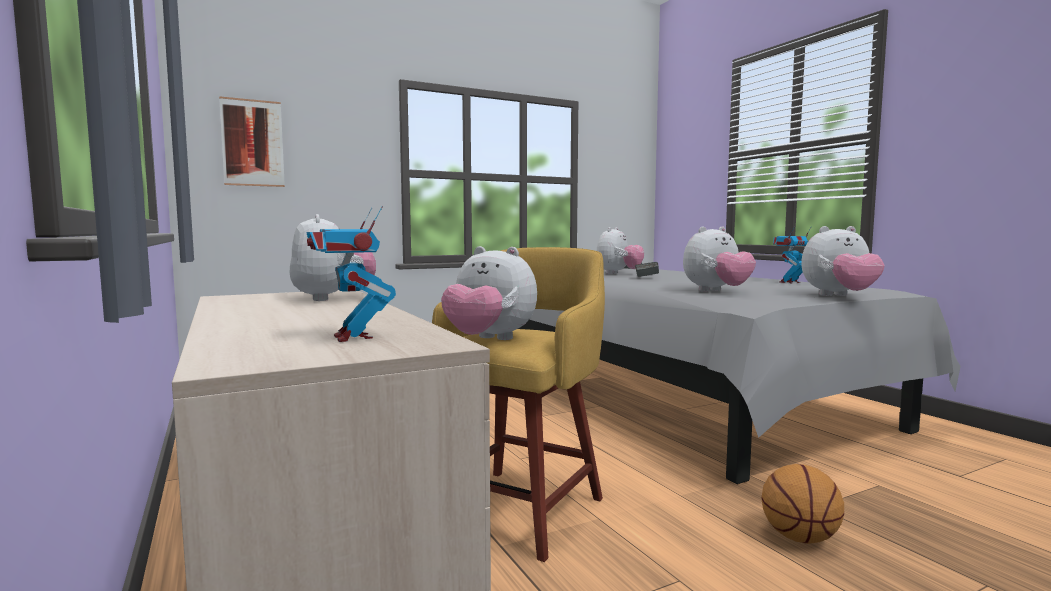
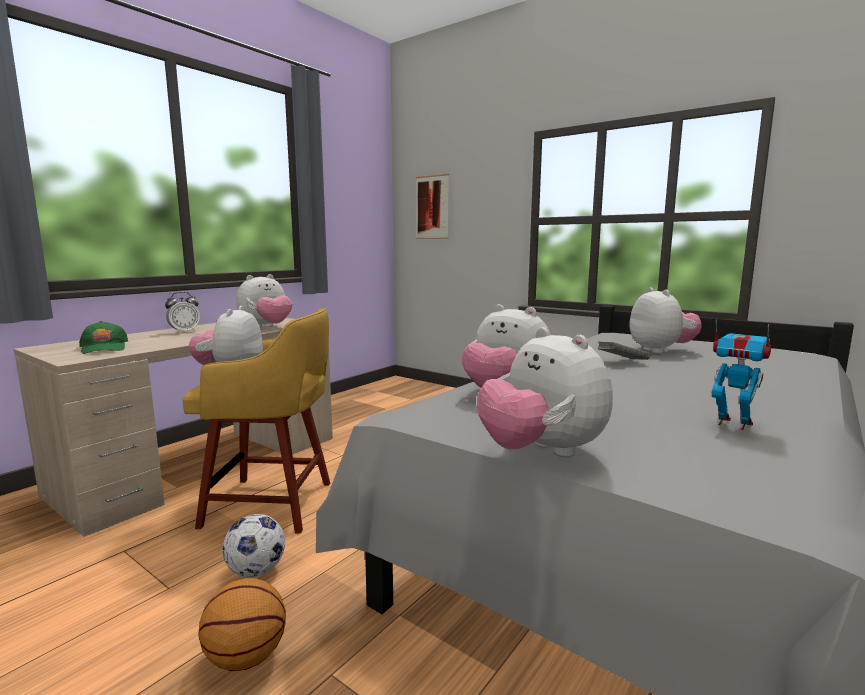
camera: 65 degrees right, 5 degrees up
(273, 316) = (184, 332): none -> alarm clock
(352, 337) = (104, 348): toy robot -> green cap
(618, 273) = (661, 350): plush toy -> plush toy turned 105 degrees counterclockwise
(665, 526) = (256, 571): none -> football

